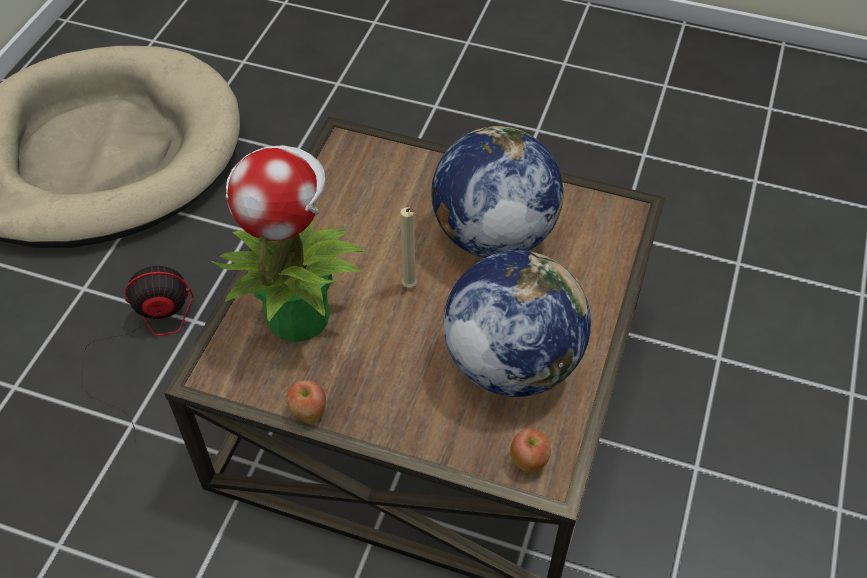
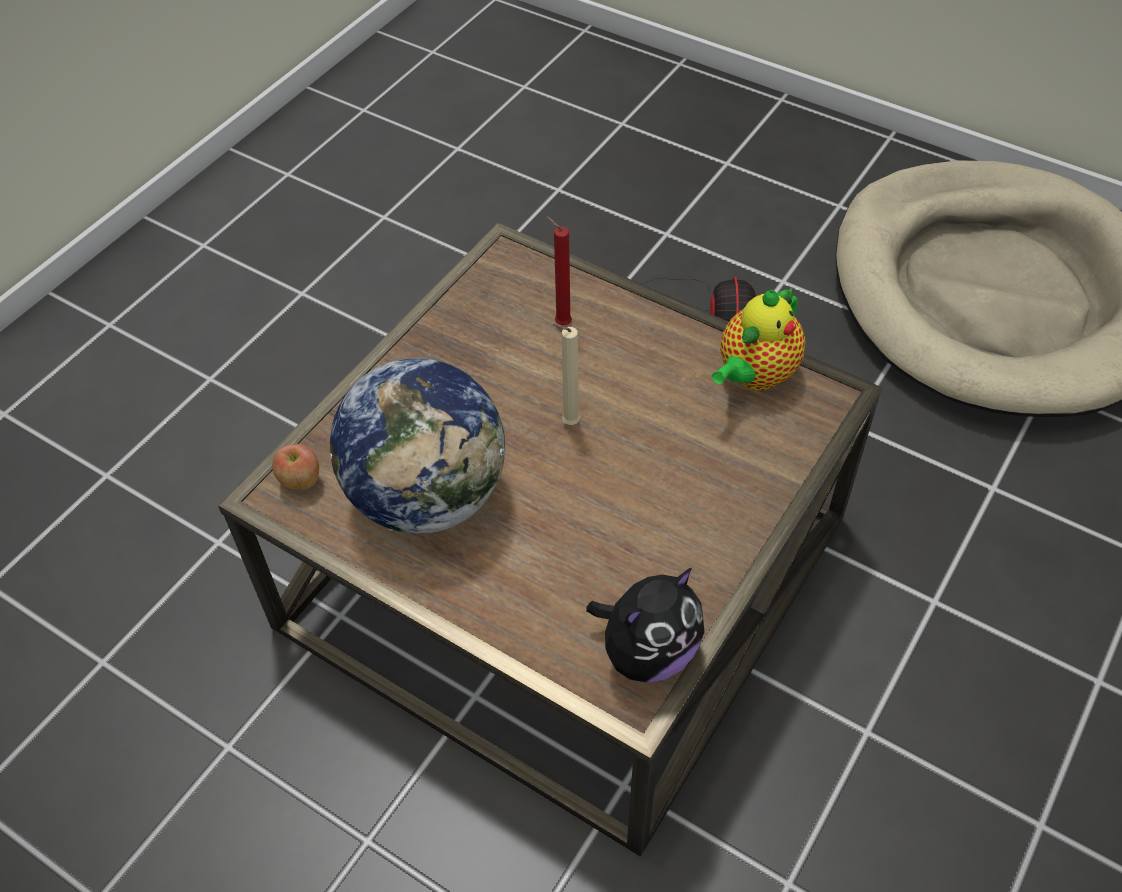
camera: 105 degrees right, 0 degrees up
(298, 314) = (560, 323): potted plant -> red candle
(308, 412) = (433, 317): apple -> none
(333, 182) = (754, 376): none -> teapot
(492, 236) = (627, 521): globe -> none
(593, 209) = (647, 652): none -> plush toy

